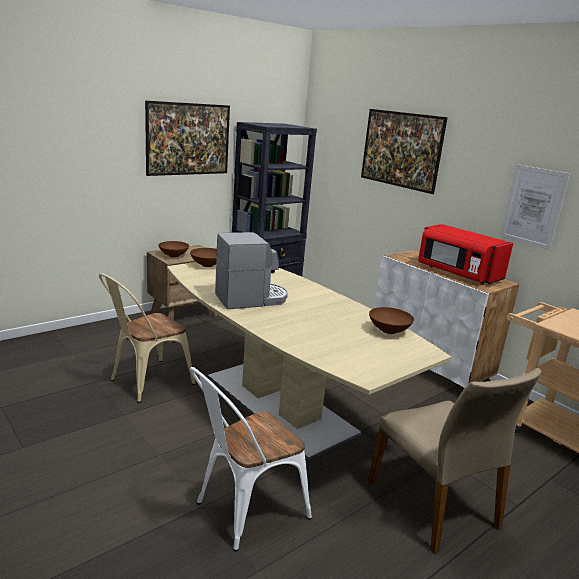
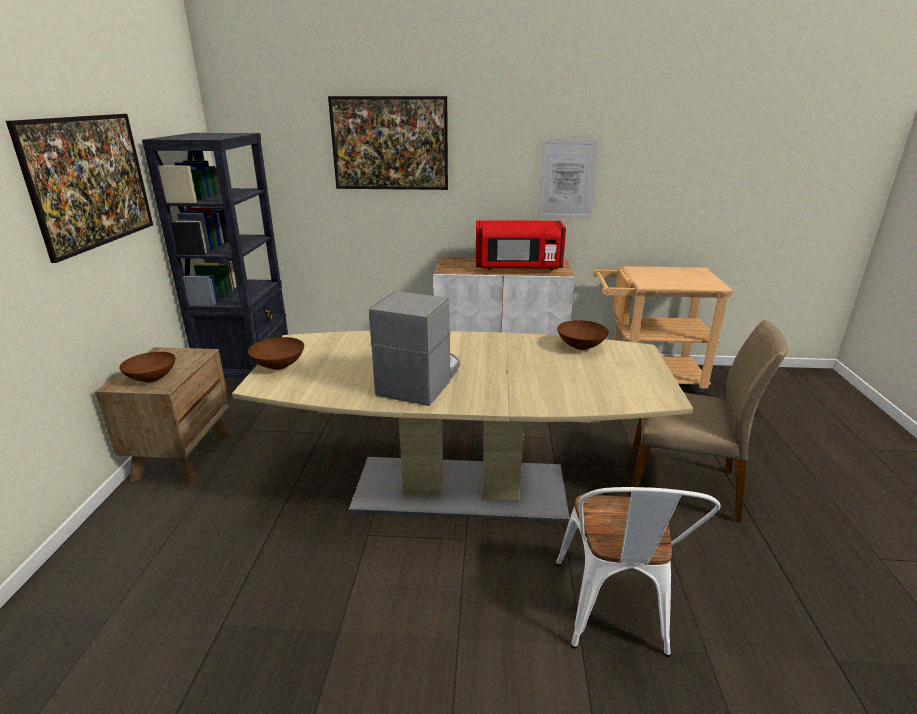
camera: 45 degrees left, 5 degrees up
(146, 383) = (293, 573): beige chair -> none

